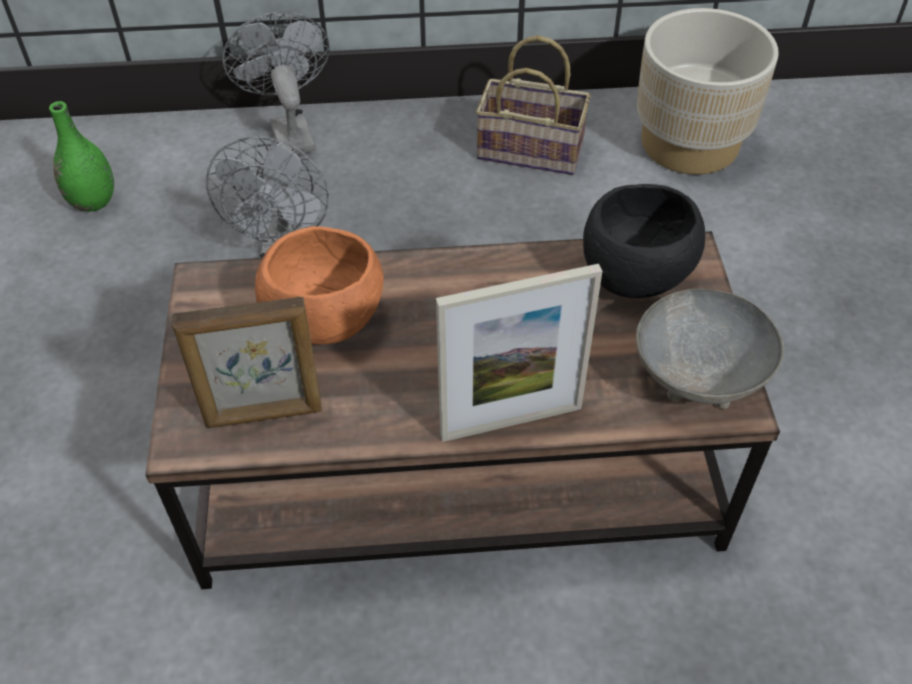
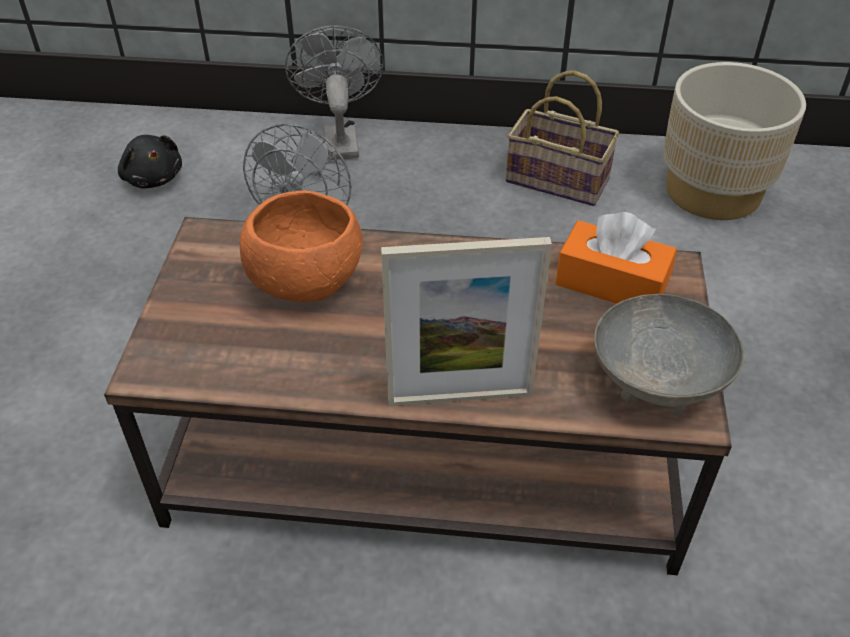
camera: 10 degrees right, 5 degrees down
(93, 202) = (153, 178): green vase -> black plush toy
(264, 415) = (227, 357): picture frame -> none
(633, 277) = (612, 283): black bowl -> orange tissue box

